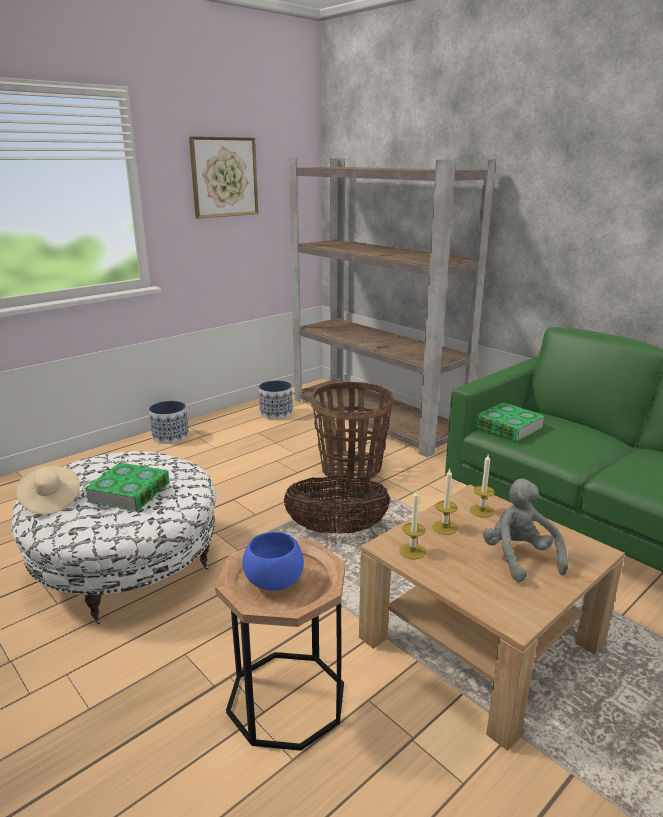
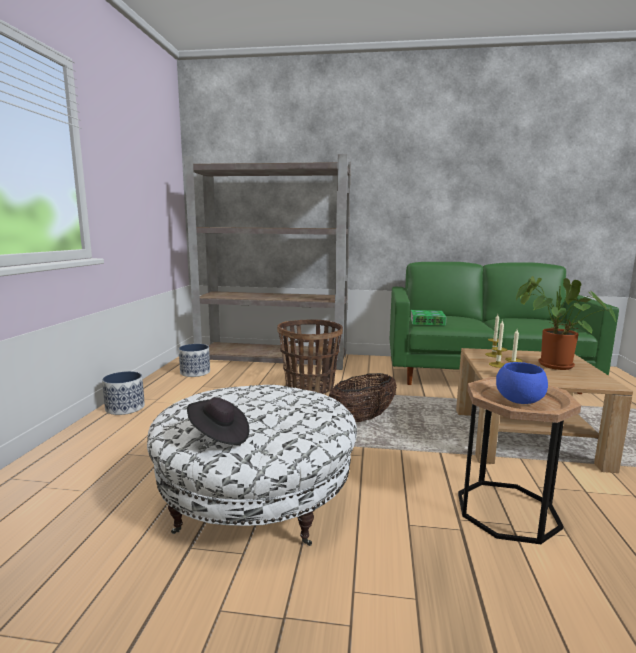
camera: 40 degrees left, 10 degrees down
(50, 501) = (219, 436): beige hat -> black hat
(129, 492) = (278, 408): book -> none
(224, 177) = (134, 164): picture -> none
(519, 558) = (551, 365): grey plush toy -> potted plant

